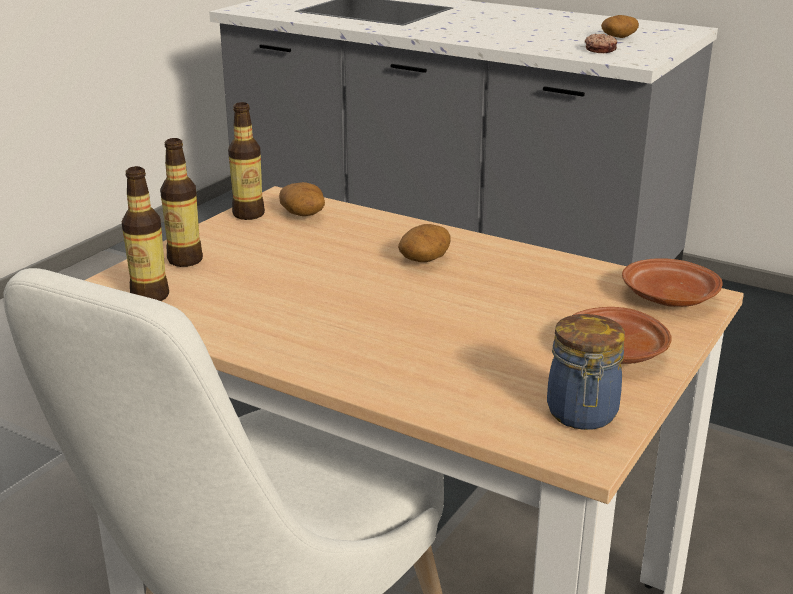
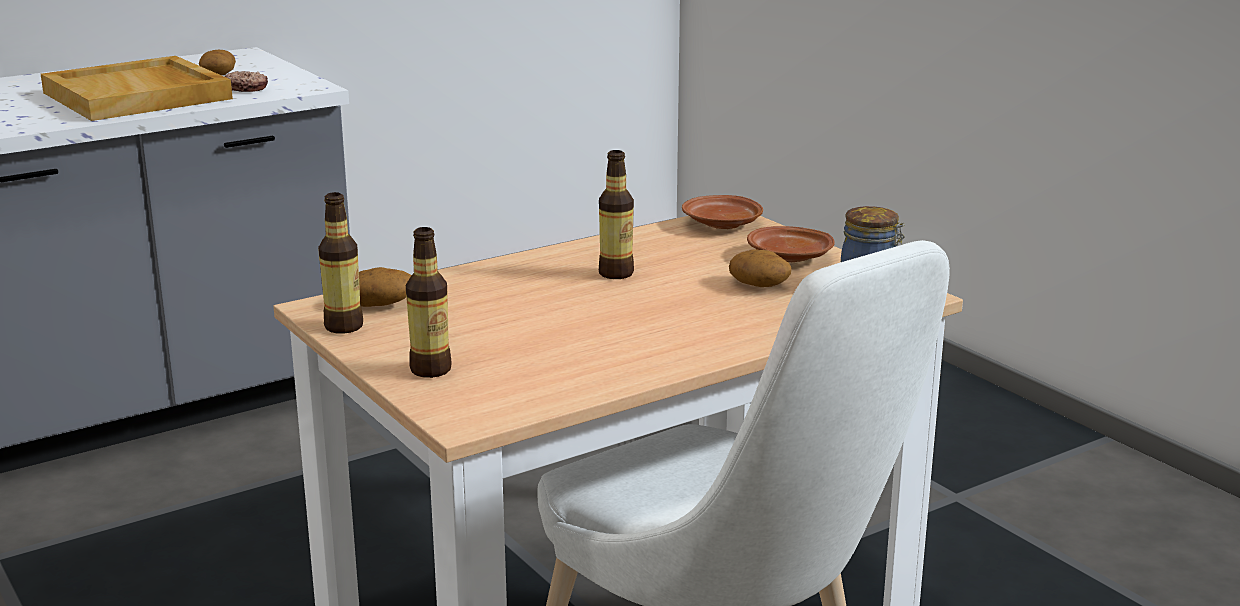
camera: 65 degrees left, 5 degrees down
(150, 296) = (504, 395): bottle -> bottle (616, 273)
(424, 259) = (558, 278): potato -> potato (760, 285)
(531, 35) = (139, 96): none -> beige tray

